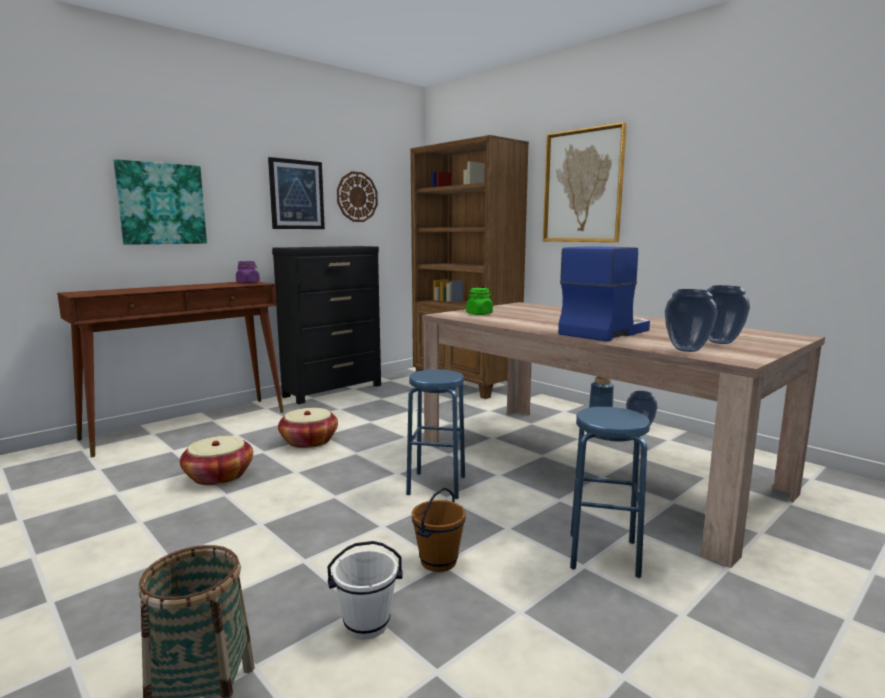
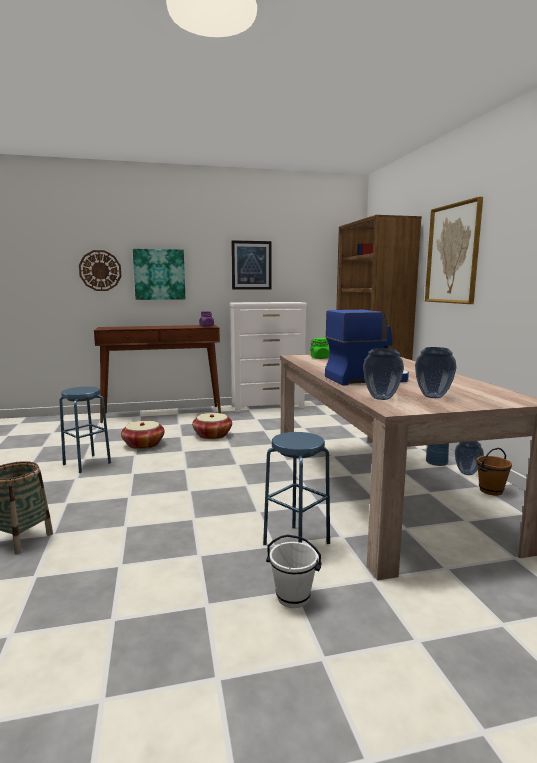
camera: 30 degrees right, 0 degrees up
(334, 391) = (268, 407): black dresser -> white dresser
(357, 197) = (300, 265): wall clock -> wall clock (100, 270)
(367, 624) = (118, 534): white bucket -> white bucket (293, 597)
(436, 485) = (251, 476): blue stool -> blue stool (87, 463)
(438, 561) = (192, 516): brown bucket -> brown bucket (490, 490)

